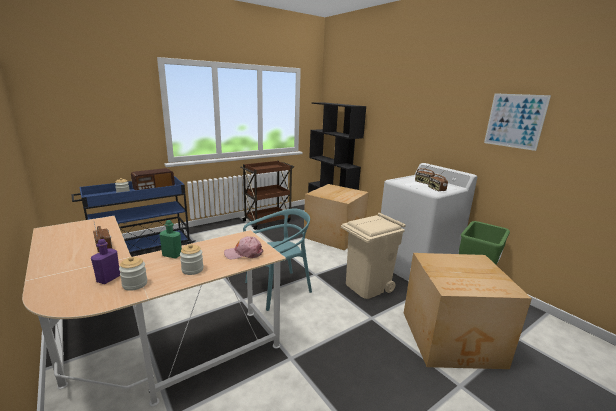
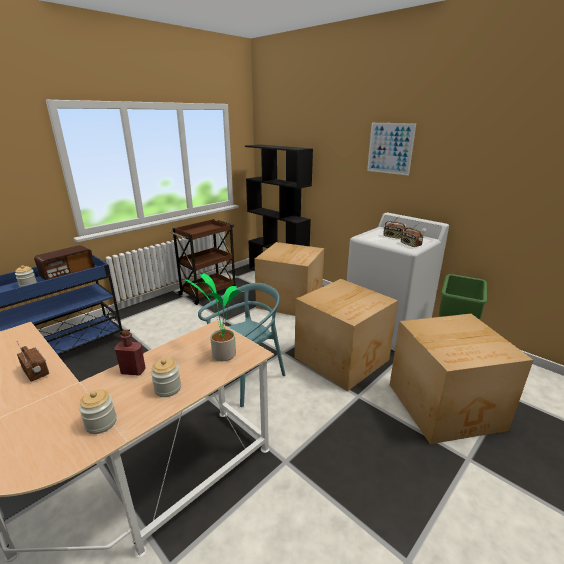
camera: 10 degrees left, 5 degrees up
(108, 279) = (62, 420): purple bottle -> none
(172, 255) = (133, 371): green bottle -> red bottle
(244, 253) = (222, 355): pink cap -> potted plant
(367, 286) = (343, 358): beige trash can -> cardboard box
(514, 121) = (489, 163): picture -> picture (390, 148)

